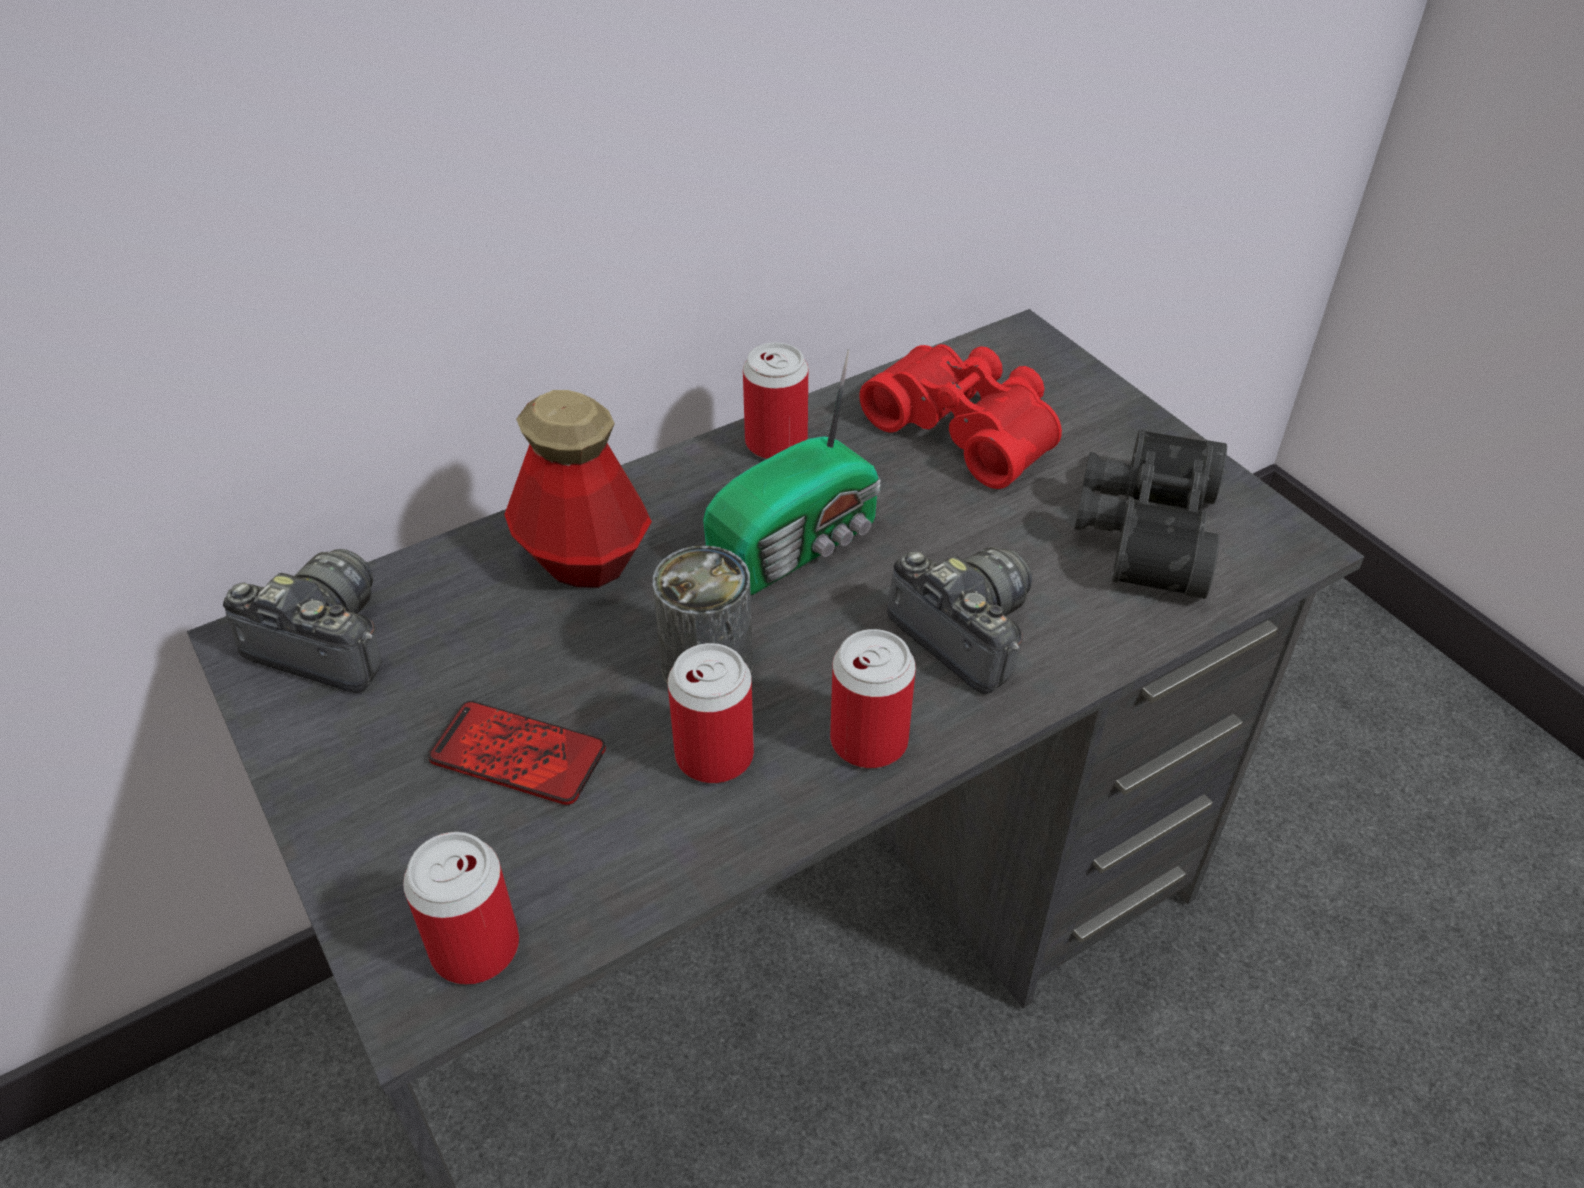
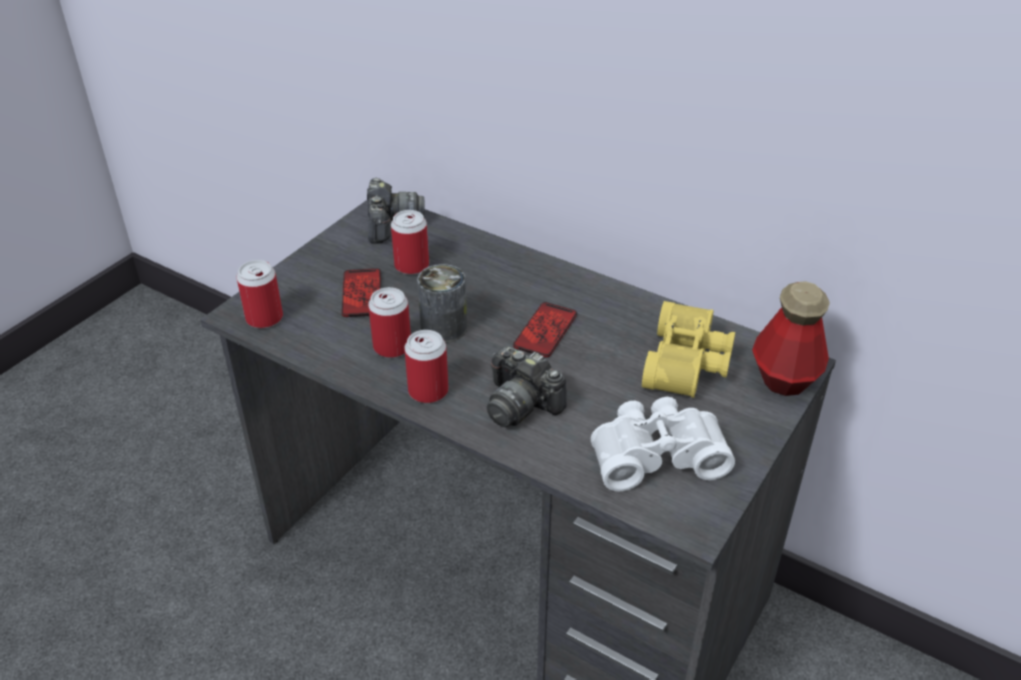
camera: 65 degrees right, 5 degrees down
(584, 559) = (486, 270): bottle -> bottle (784, 378)
(776, 443) = (616, 300): can -> can (412, 265)
(800, 544) = (545, 331): radio -> phone
(964, 633) = (521, 404): camera -> camera turned 105 degrees clockwise
(968, 428) = (689, 363): red binoculars -> yellow binoculars
(1142, 529) = (656, 454): black binoculars -> white binoculars

